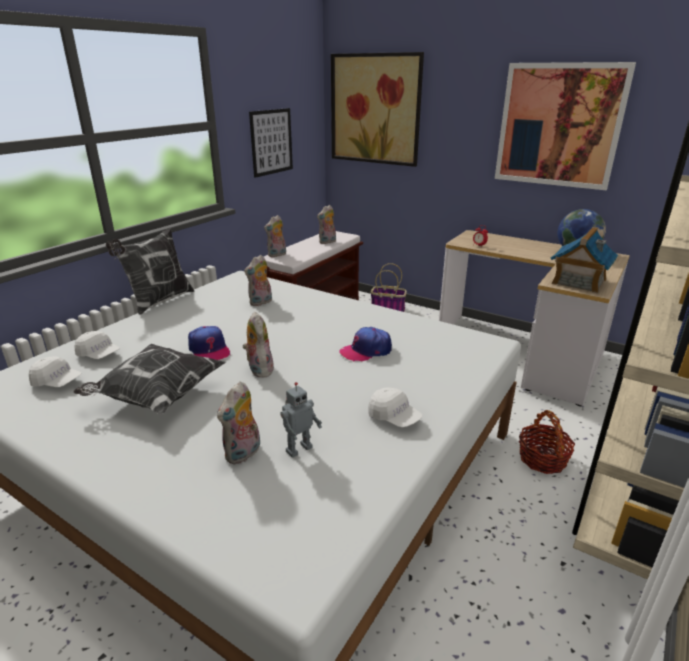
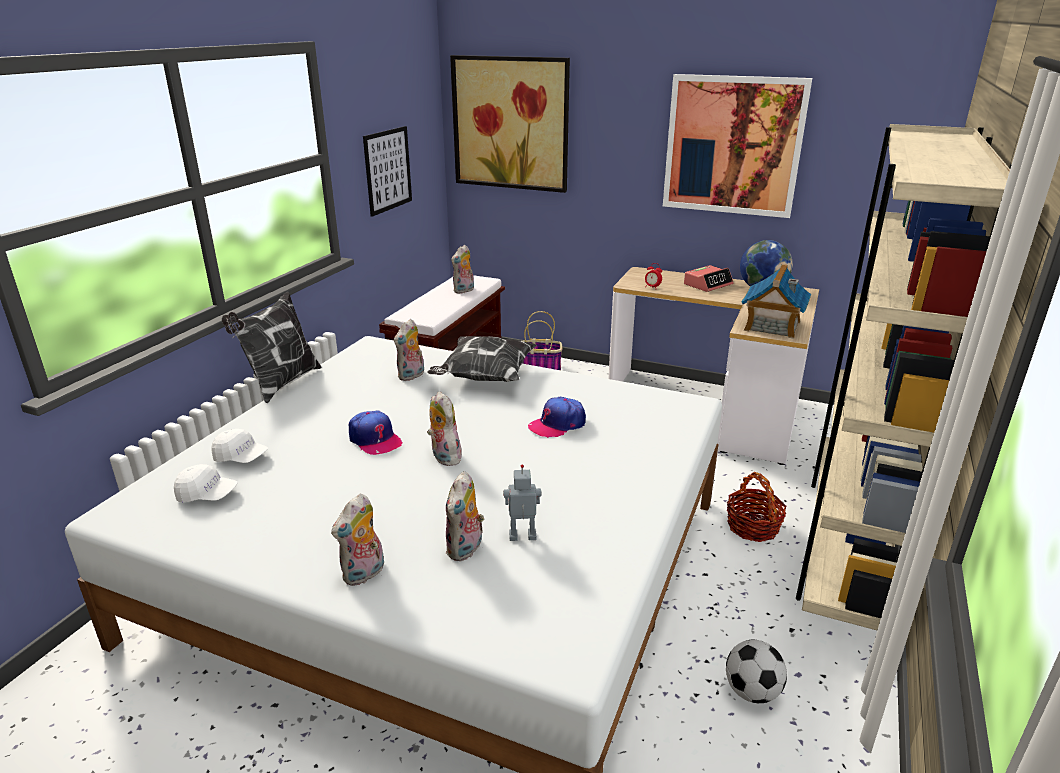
camera: 10 degrees left, 0 degrees up
(156, 397) = (338, 500): pillow -> pillow (484, 378)
(277, 255) = (407, 312): plush toy -> plush toy (364, 574)
(298, 448) = (522, 537): toy robot -> toy robot turned 135 degrees counterclockwise
(394, 417) = (612, 495): white cap -> none
(512, 622) = (752, 692): none -> football
(528, 246) = (708, 284): none -> alarm clock

